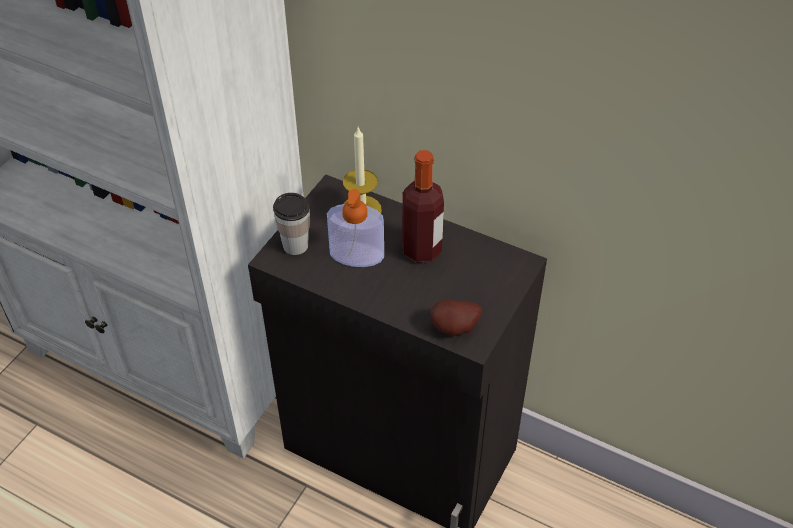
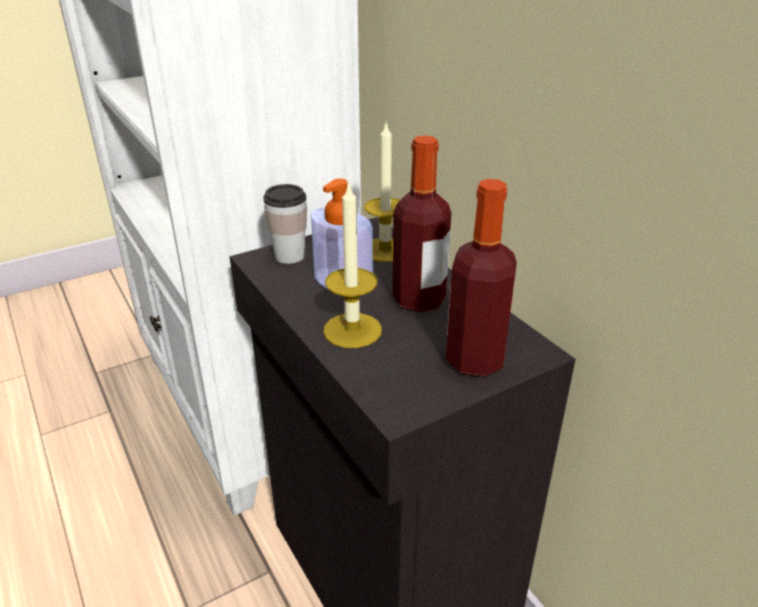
camera: 30 degrees right, 15 degrees down
(399, 295) = (352, 330): none -> candle
(455, 329) = (387, 387): potato -> none
(491, 286) = (474, 360): none -> bottle

